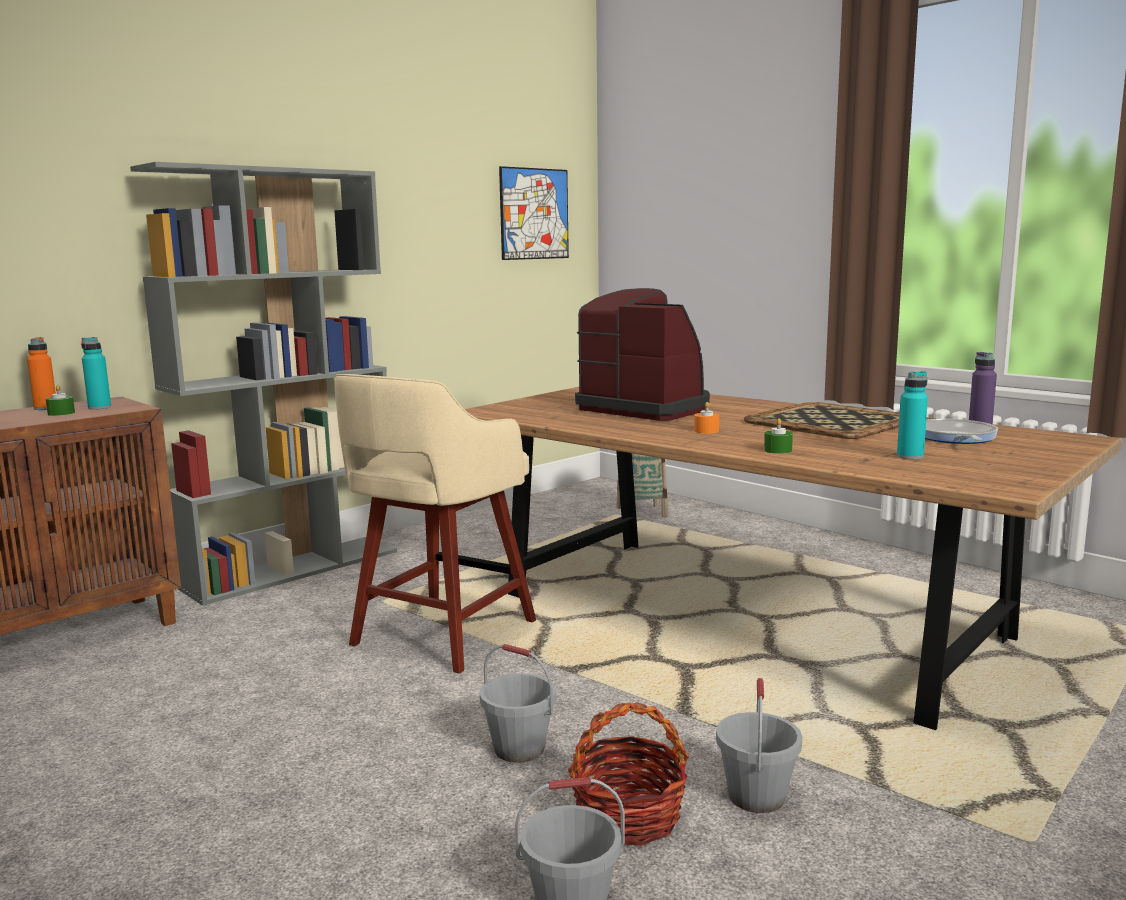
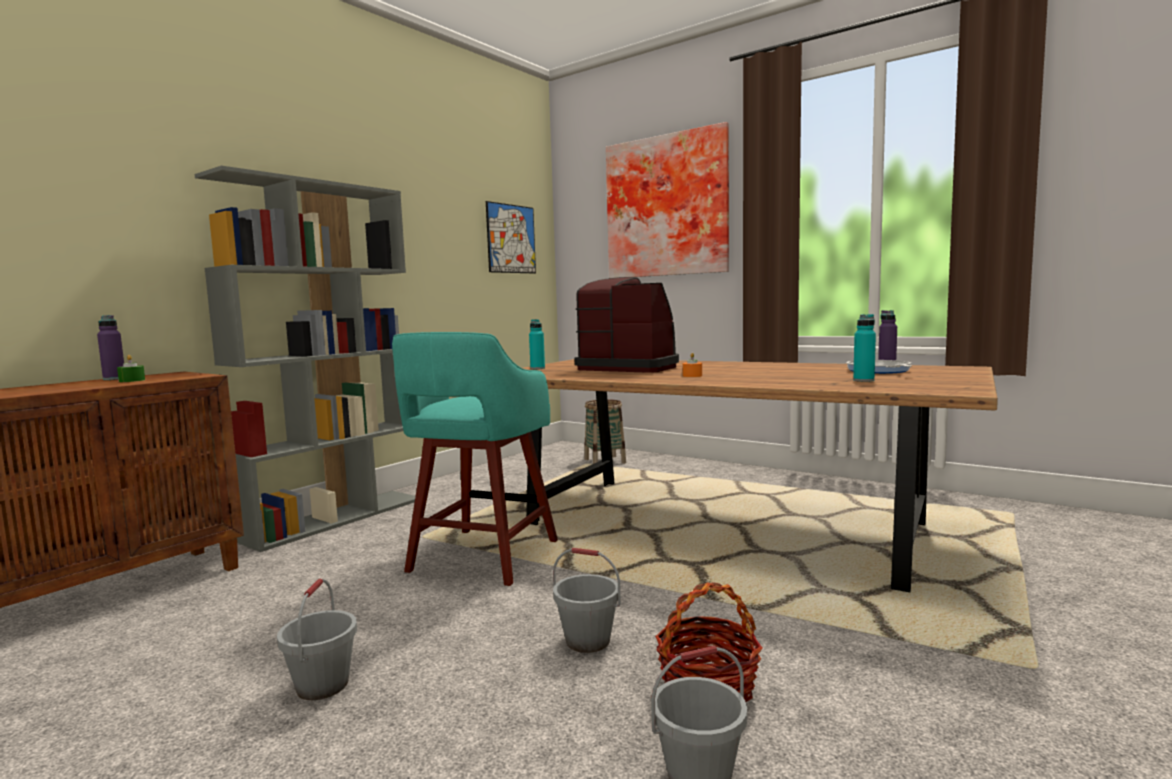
camera: 10 degrees left, 5 degrees down
(45, 408) = (114, 379): orange bottle -> purple bottle
(99, 407) = (167, 376): turquoise bottle -> turquoise bottle (537, 368)
(440, 635) = (481, 558): beige stool -> turquoise stool
(741, 174) = (668, 206): none -> picture
(756, 796) = (804, 658): grey bucket -> grey bucket (322, 685)
(778, 450) = (761, 382): green candle -> none
(831, 422) = (778, 368): tray -> none

